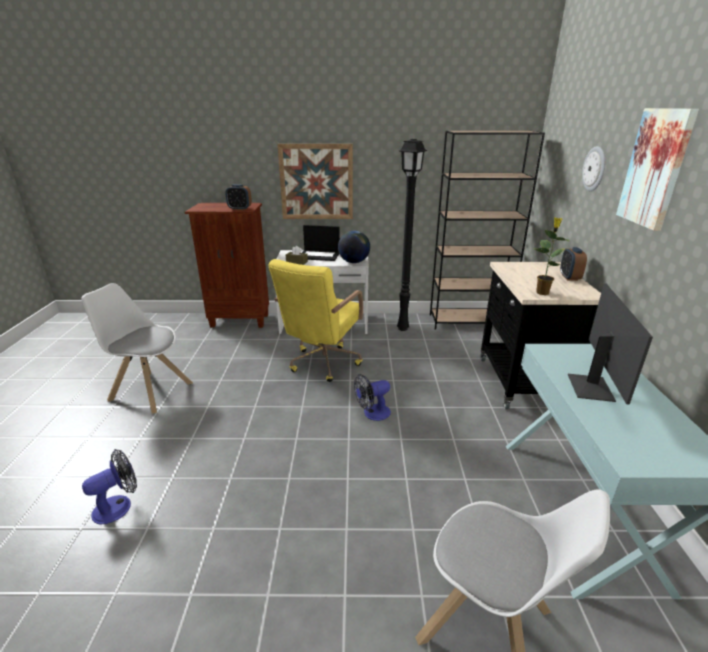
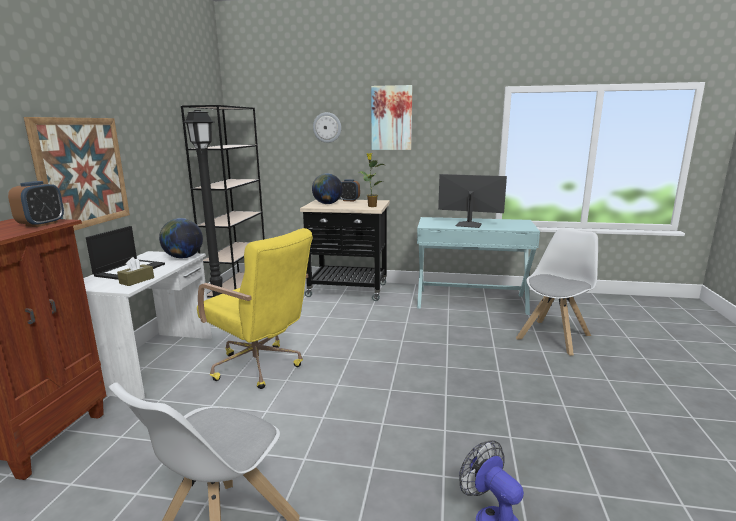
camera: 80 degrees left, 10 degrees down
(372, 413) = (364, 349): fan -> none
(529, 269) = (327, 204): none -> globe

